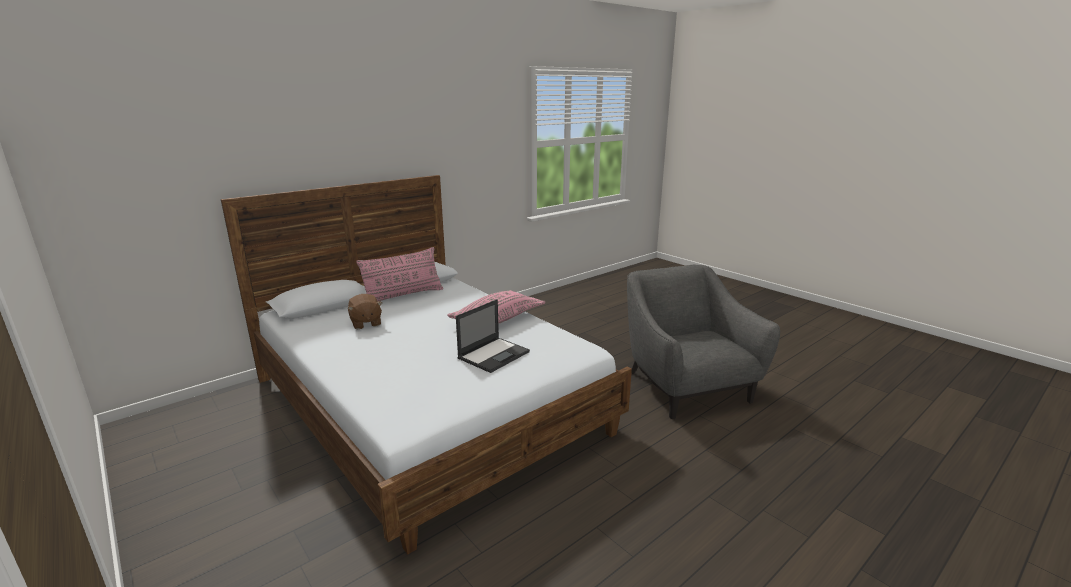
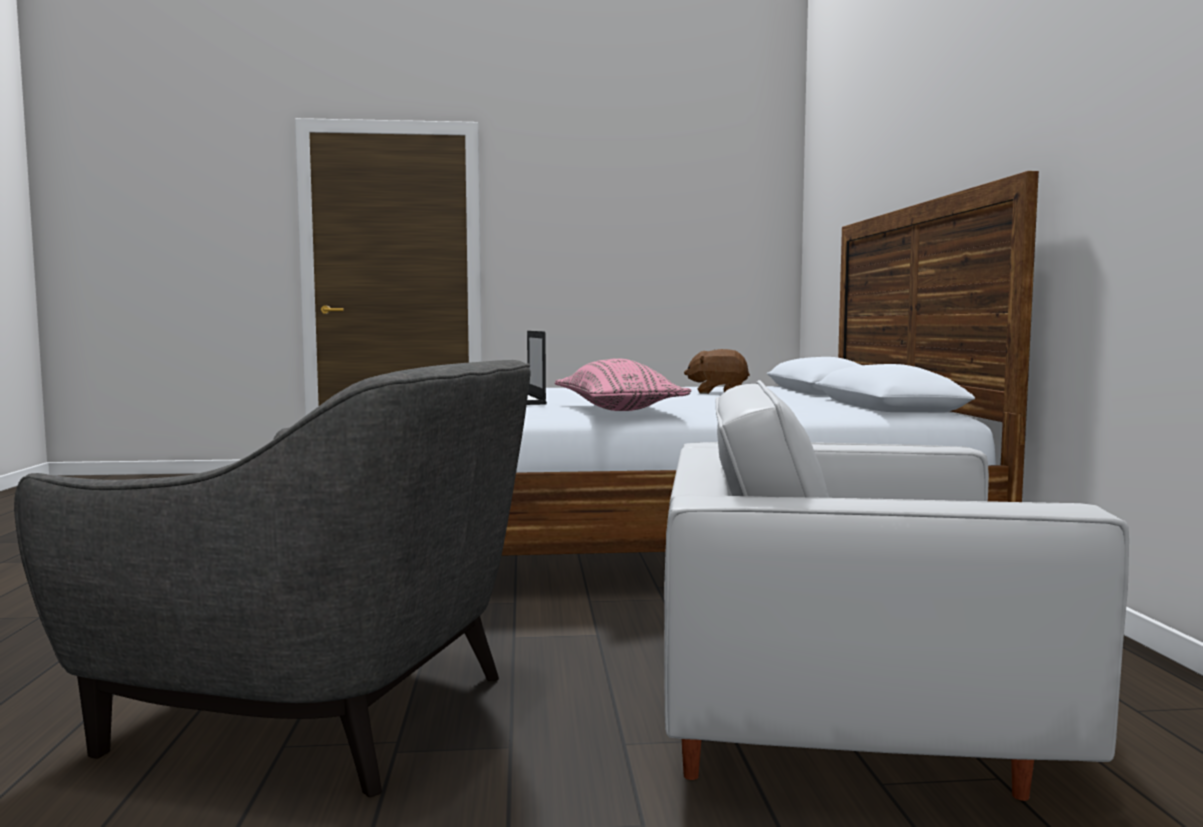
camera: 125 degrees right, 15 degrees down
(403, 296) = (816, 401): pink pillow -> none
(587, 328) = (851, 723): none -> white armchair

